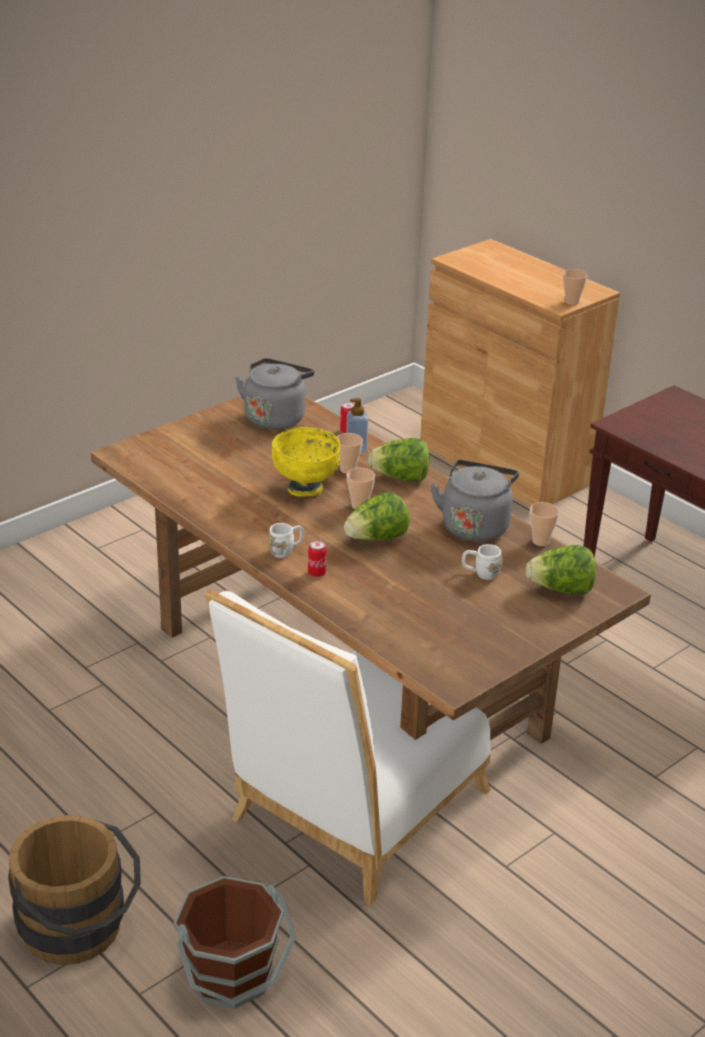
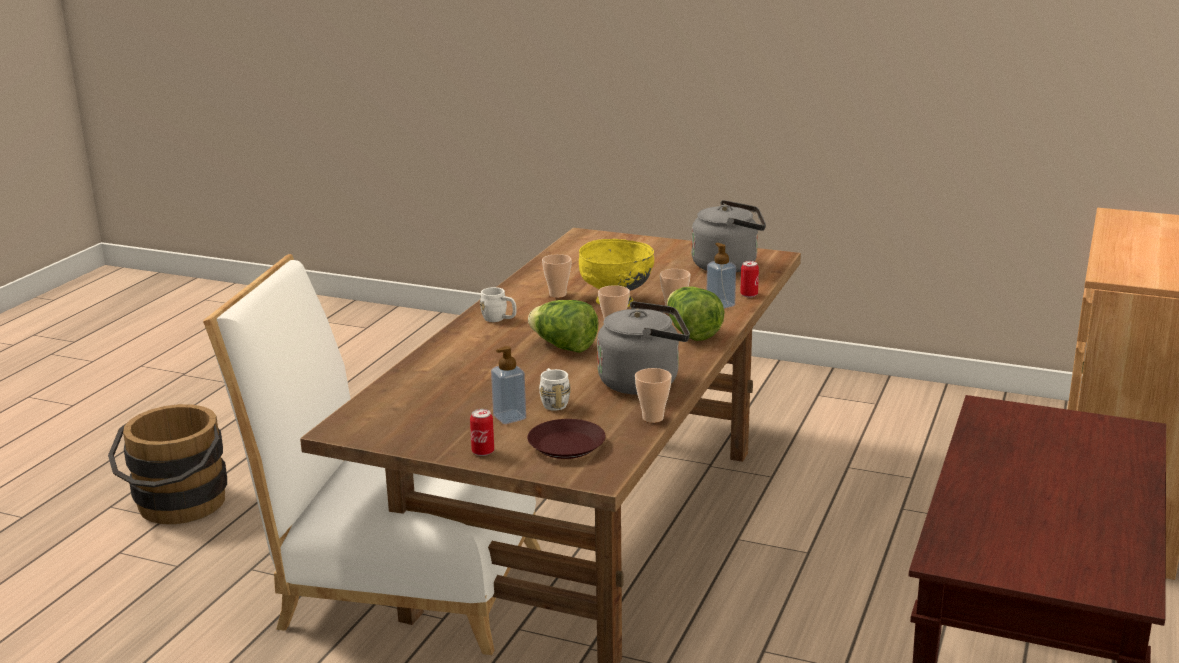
camera: 65 degrees right, 10 degrees down
(231, 974) = (157, 585): brown bucket -> none
(316, 573) = (474, 338): can -> can (483, 452)
(493, 599) = (509, 417): none -> soap dispenser
(561, 589) = (566, 446): lettuce -> brown plate
(572, 302) = (1134, 278): cup -> cup (557, 294)

